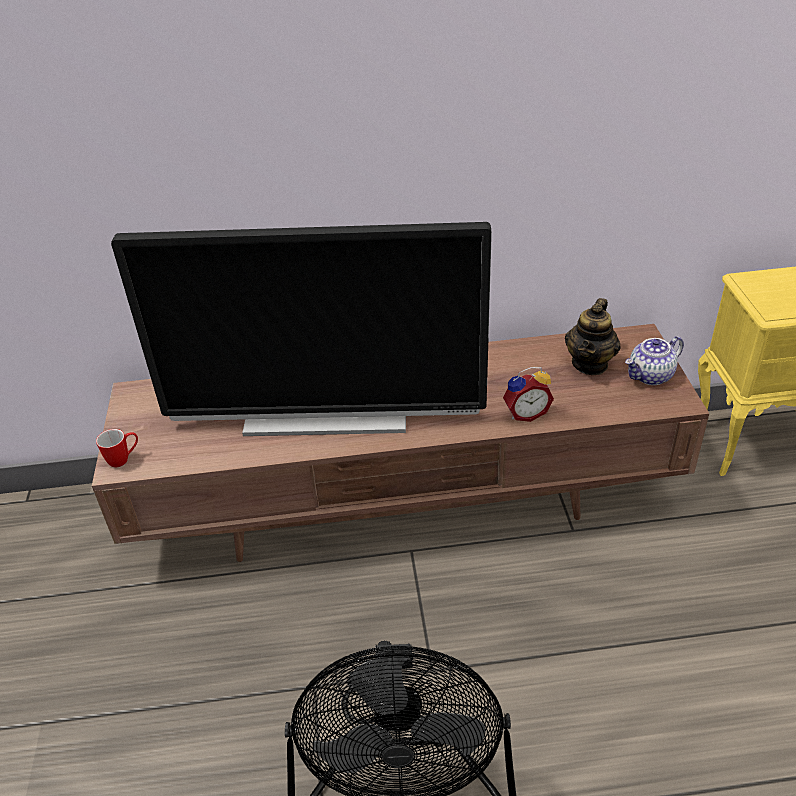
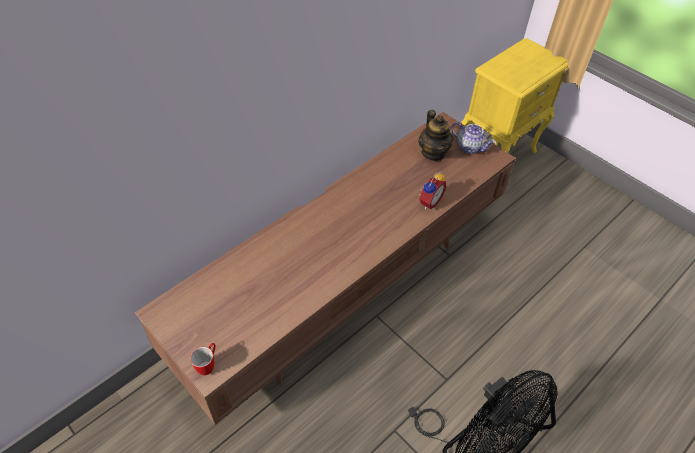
camera: 40 degrees left, 10 degrees up
(326, 417) = (317, 261): television -> none
(650, 376) = (470, 147): teapot -> teapot turned 75 degrees counterclockwise

